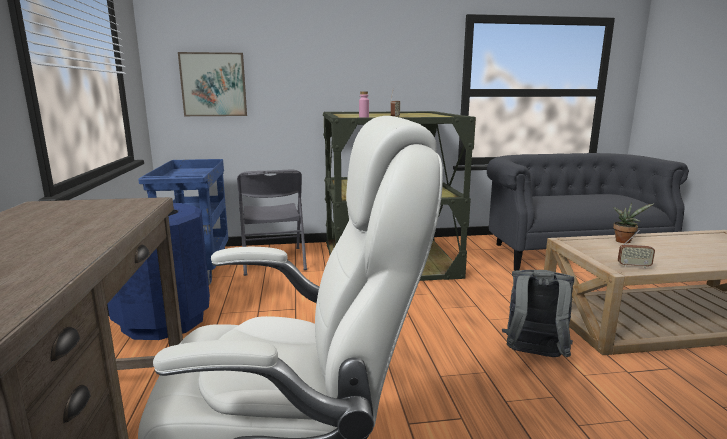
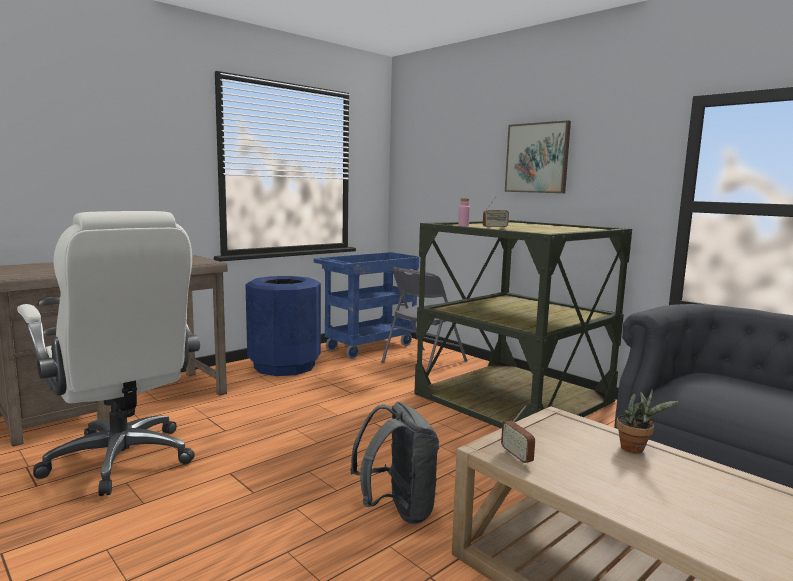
camera: 55 degrees right, 5 degrees down
(213, 84) = (429, 188): picture -> picture (537, 158)

